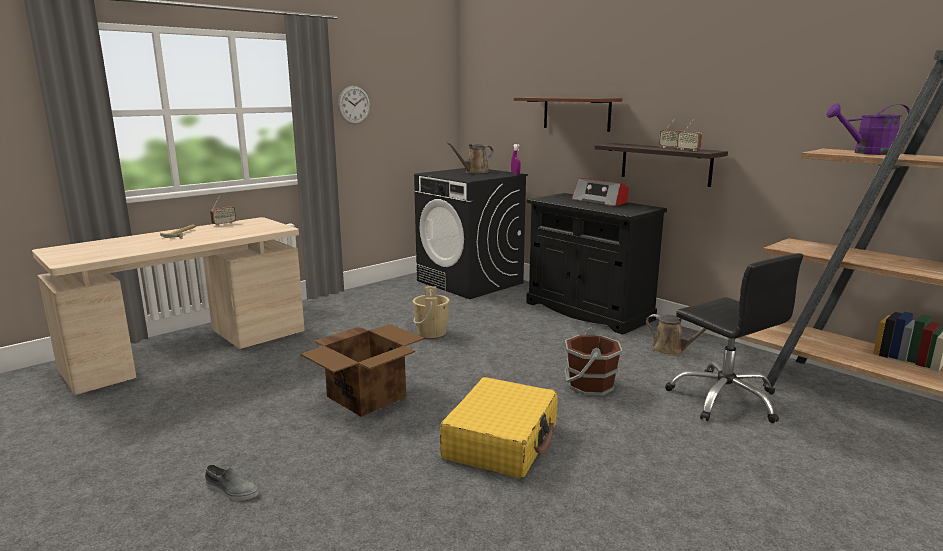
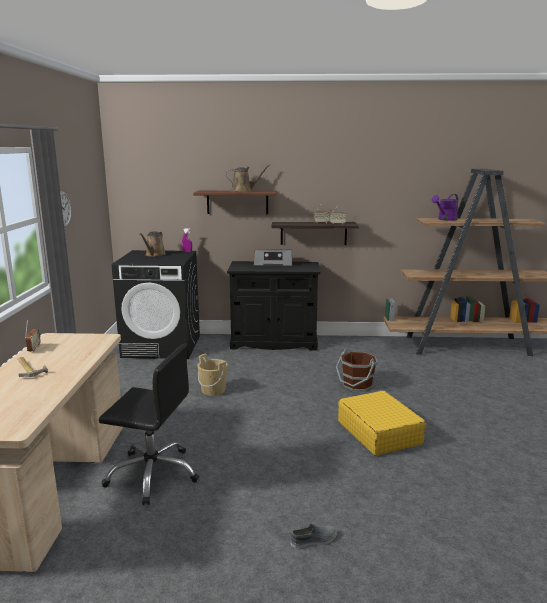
camera: 45 degrees left, 0 degrees up
(367, 396) = (265, 446): cardboard box -> none
(671, 350) = (353, 350): brown watering can -> brown watering can (244, 191)
(724, 399) = (416, 367): black office chair -> black office chair (153, 474)

